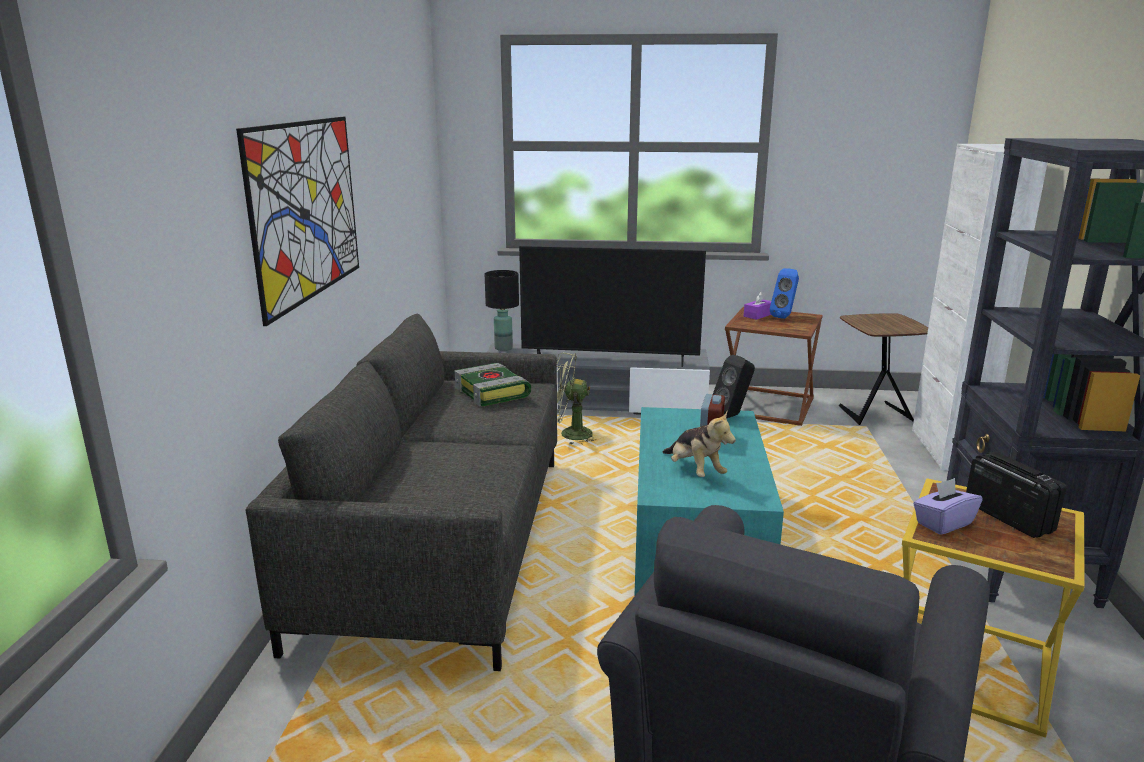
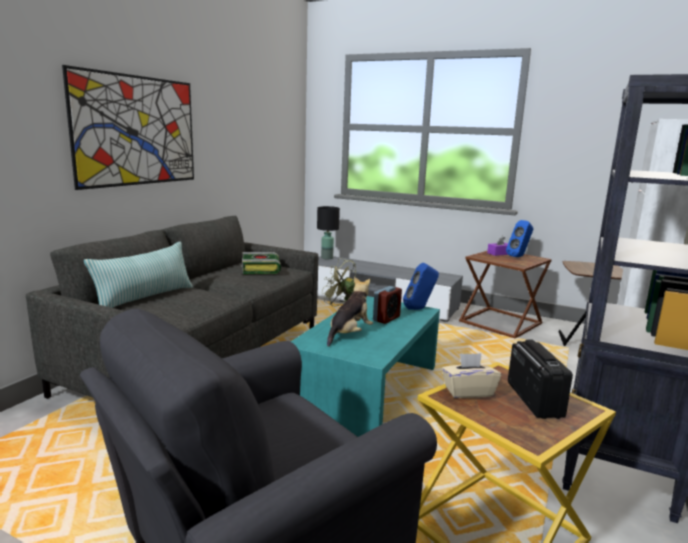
camera: 20 degrees right, 5 degrees down
(399, 474) = (145, 298): none -> pillow
(609, 360) = (387, 272): television -> none
(695, 471) = (349, 334): plush toy -> plush toy turned 135 degrees counterclockwise
(732, 416) = (419, 309): black speaker -> blue speaker
(943, 523) = (468, 391): purple tissue box -> beige tissue box

